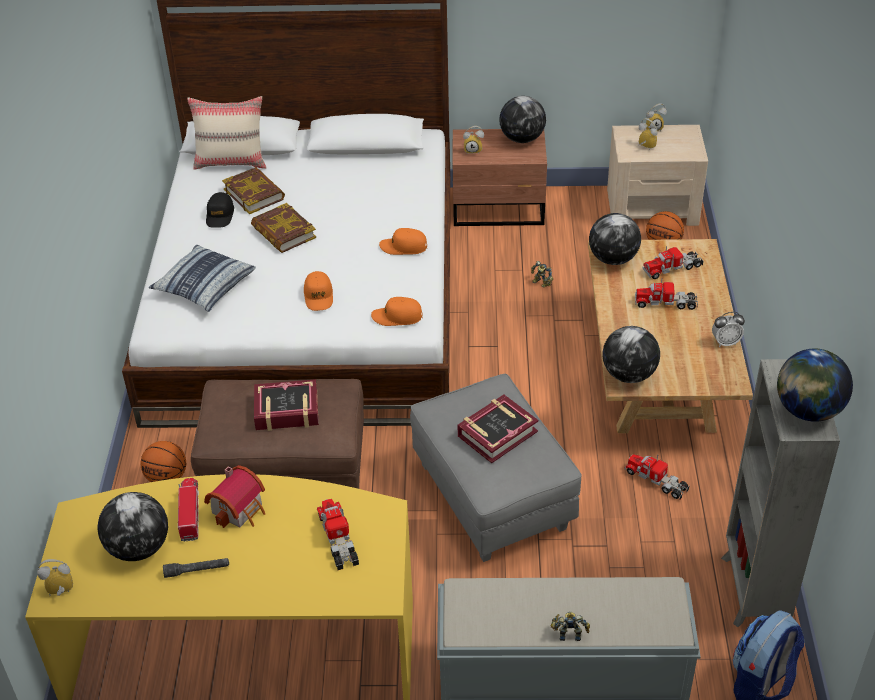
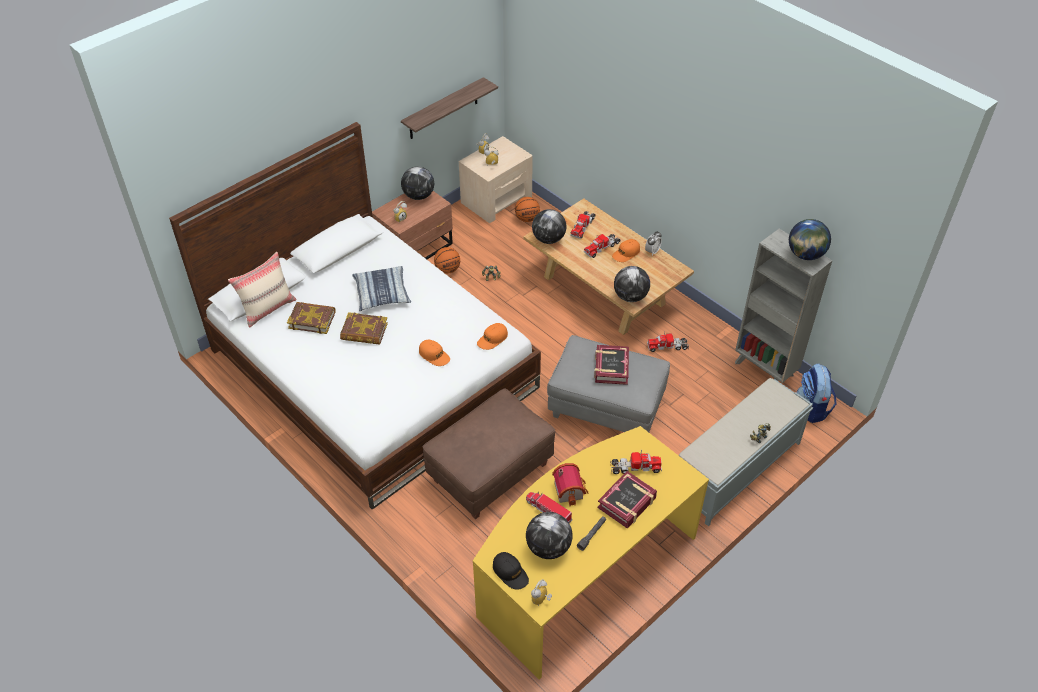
camera: 45 degrees left, 5 degrees up
(167, 478) = (428, 523): basketball -> basketball (447, 269)
(204, 286) = (361, 393): pillow -> pillow (382, 294)
(220, 215) = (309, 345): black cap -> black cap (510, 573)
(287, 411) = (493, 430): book -> book (627, 503)
(338, 539) = (635, 468): toy truck -> toy truck turned 150 degrees clockwise
(403, 247) = (443, 298): orange cap -> orange cap (626, 253)
(600, 39) = (443, 109): none -> shelf

